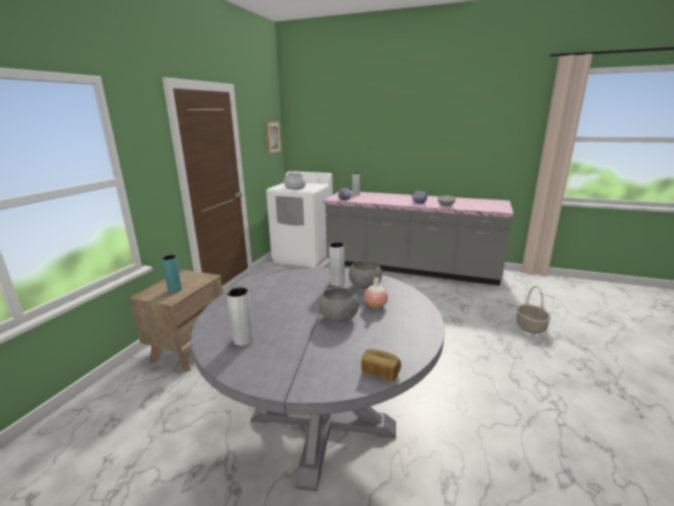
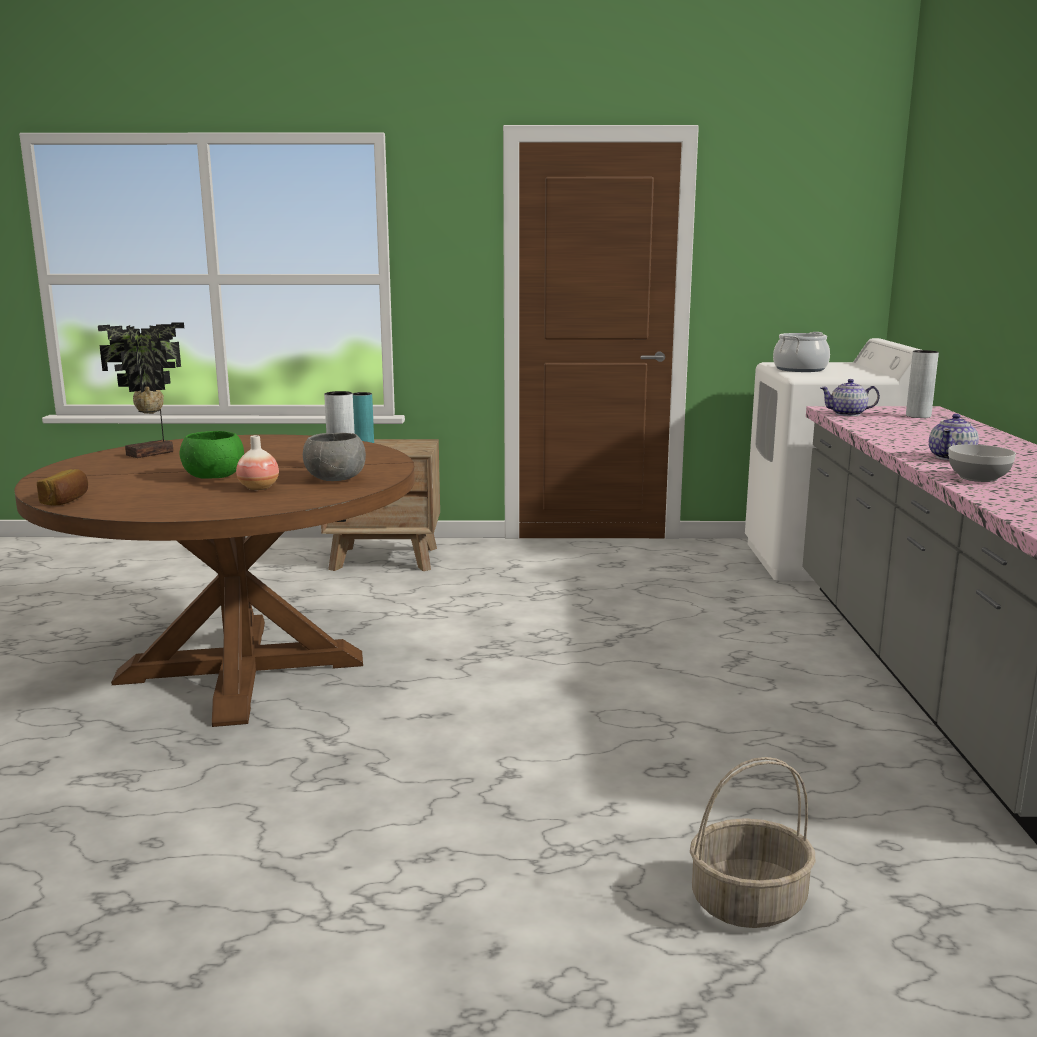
camera: 70 degrees right, 5 degrees down
(243, 340) = (152, 454): grey vase -> potted plant
(272, 137) = (839, 246): picture -> none
(323, 422) = (241, 669): grey dining table -> brown dining table
(339, 318) = (213, 477): grey bowl -> green bowl

